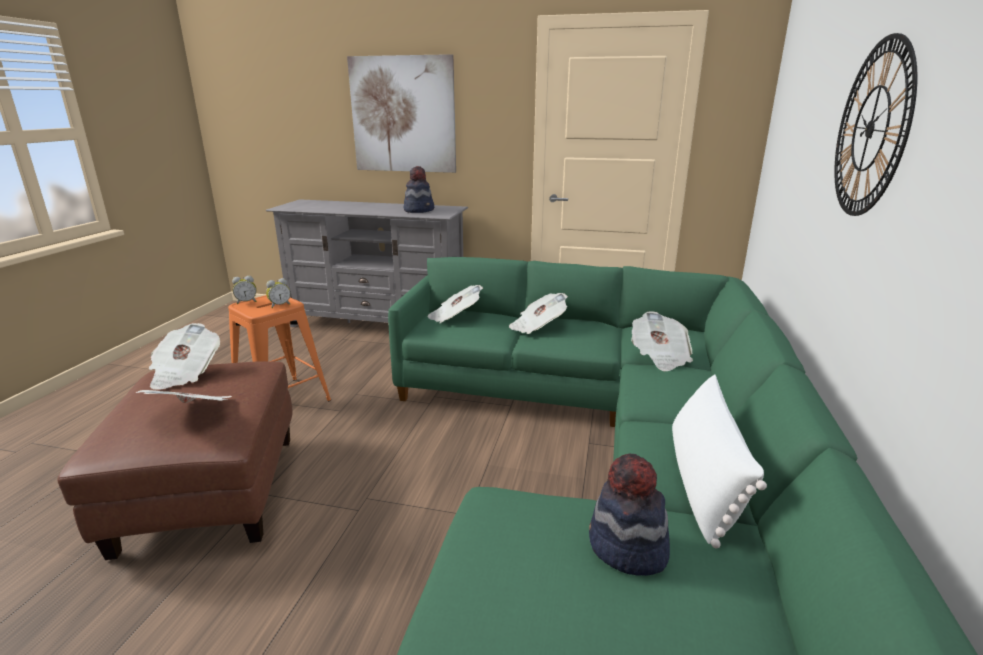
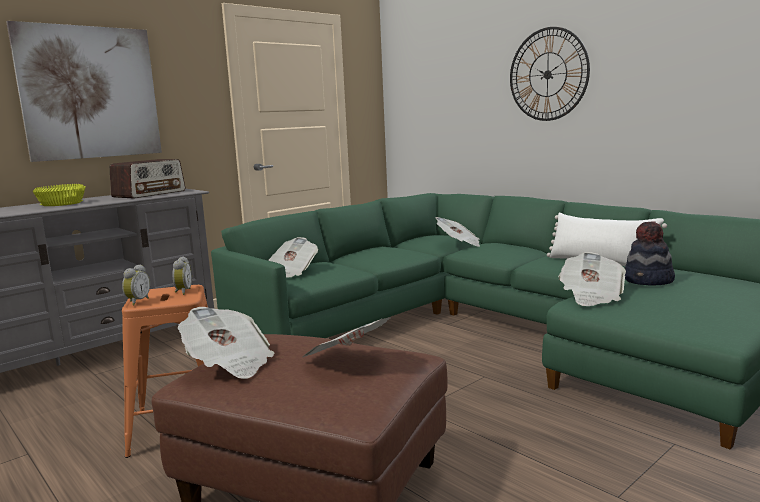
camera: 55 degrees left, 10 degrees down
(357, 206) = (63, 203): none -> yellow bowl
(419, 210) = (150, 194): hat -> radio
(537, 327) = (358, 258): newspaper -> newspaper (591, 296)

